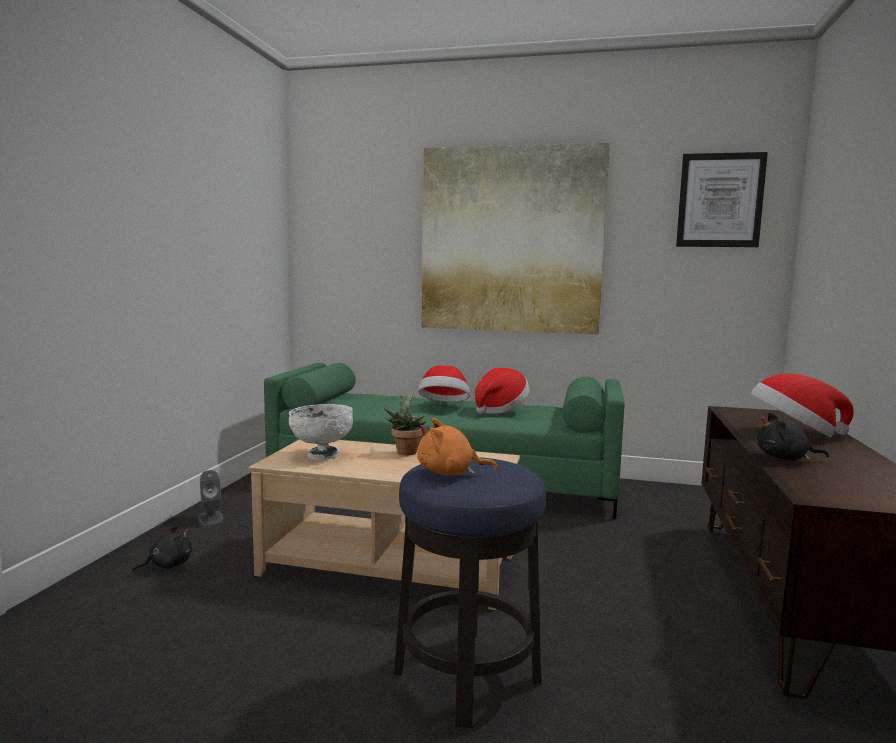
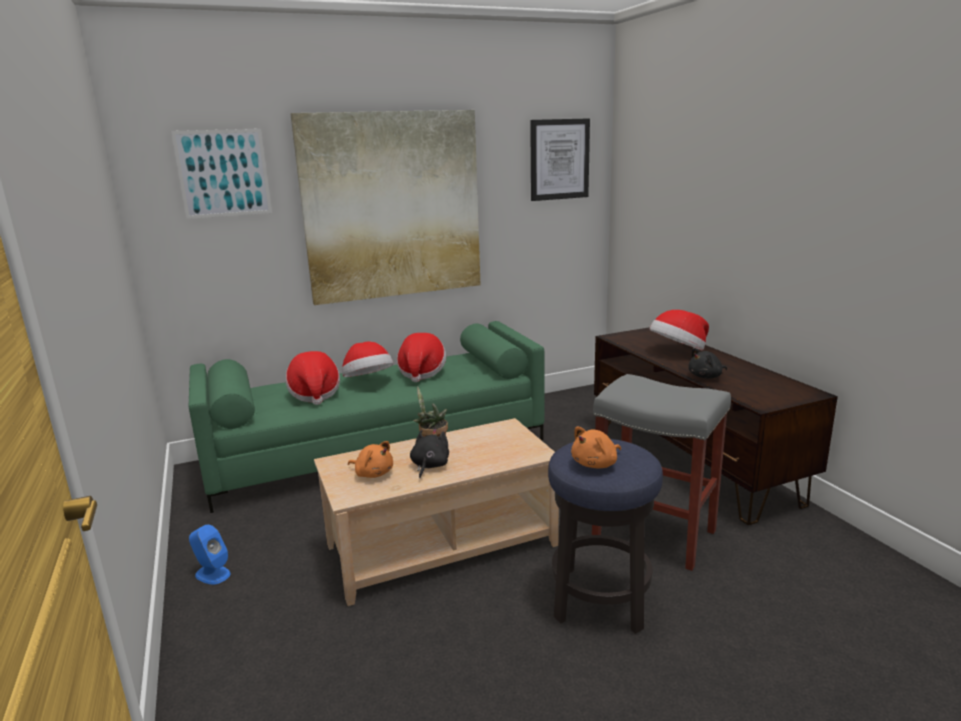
camera: 35 degrees left, 10 degrees up
(167, 565) = (248, 637): black plush toy -> black plush toy (429, 466)
(211, 518) = (212, 574): grey speaker -> blue speaker
(322, 455) = (373, 473): white bowl -> orange plush toy
(365, 200) = (223, 173): none -> picture
(387, 404) = (314, 394): none -> hat
(627, 647) = (655, 534): none -> grey stool

